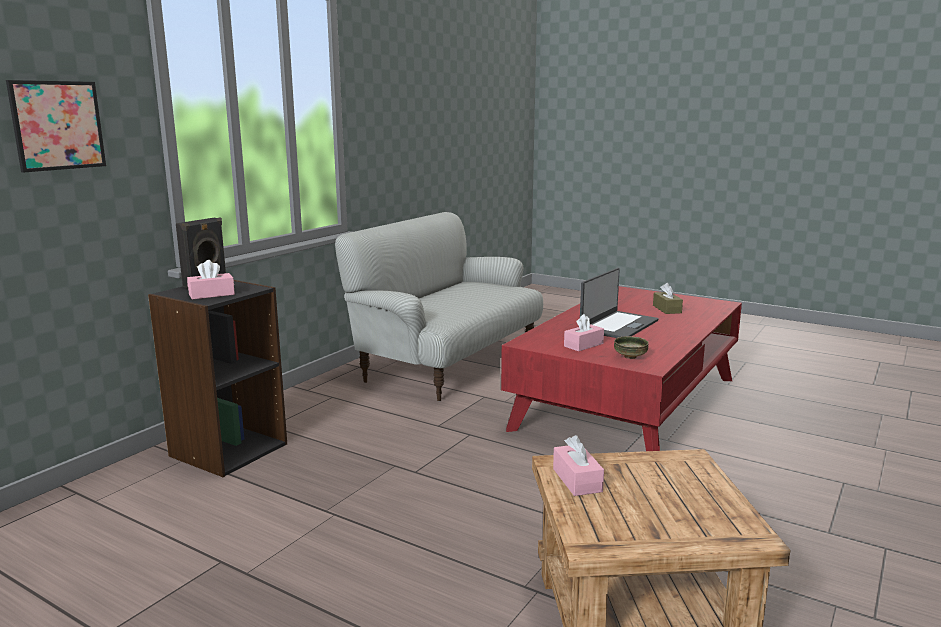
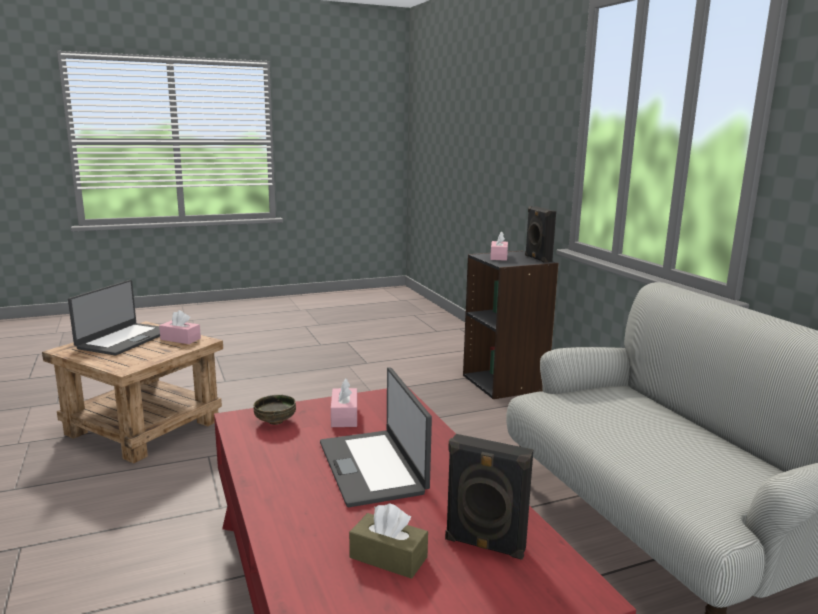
camera: 125 degrees right, 0 degrees up
(57, 125) = (533, 129): picture -> none
(626, 301) = (484, 545): none -> black speaker
(649, 518) = (124, 339): none -> laptop

